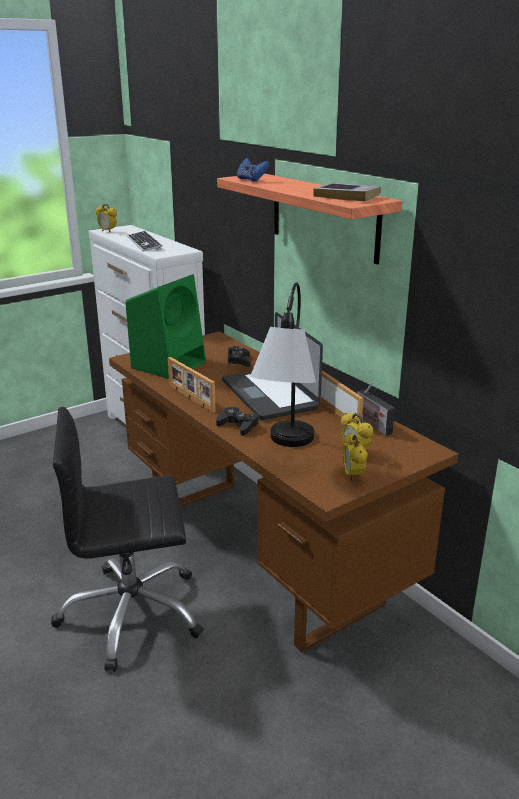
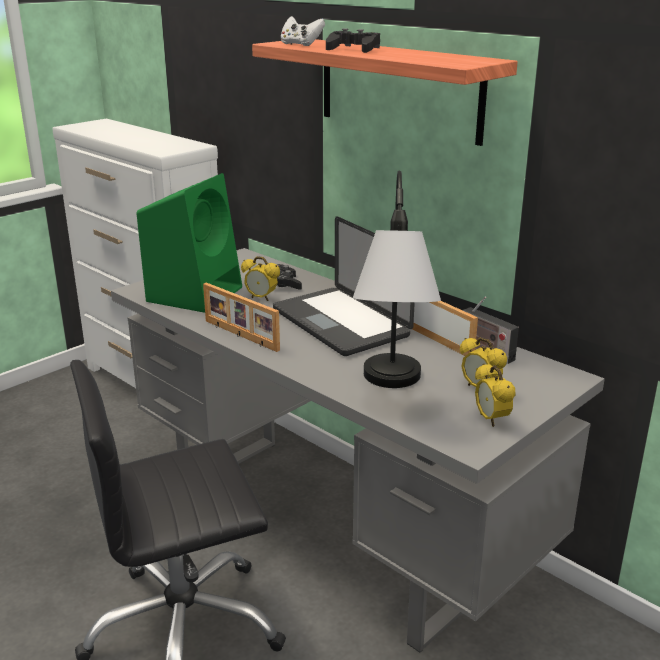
camera: 10 degrees left, 0 degrees up
(107, 231) = (79, 127): alarm clock -> alarm clock (261, 298)
(144, 243) = (135, 139): keyboard -> none
(238, 425) = (317, 366): black game controller -> black game controller (354, 49)
(251, 180) = (301, 45): blue game controller -> white game controller
(261, 554) = (332, 527): brown desk -> grey desk
(347, 197) = (445, 58): book -> none

